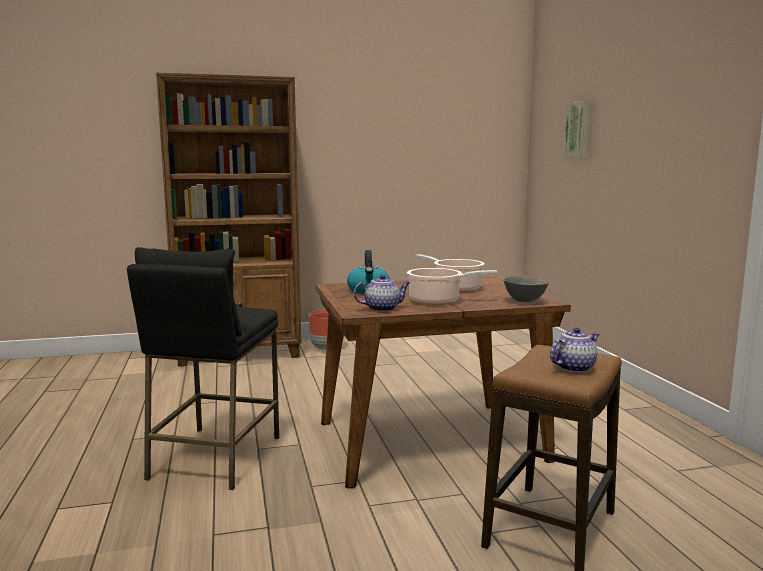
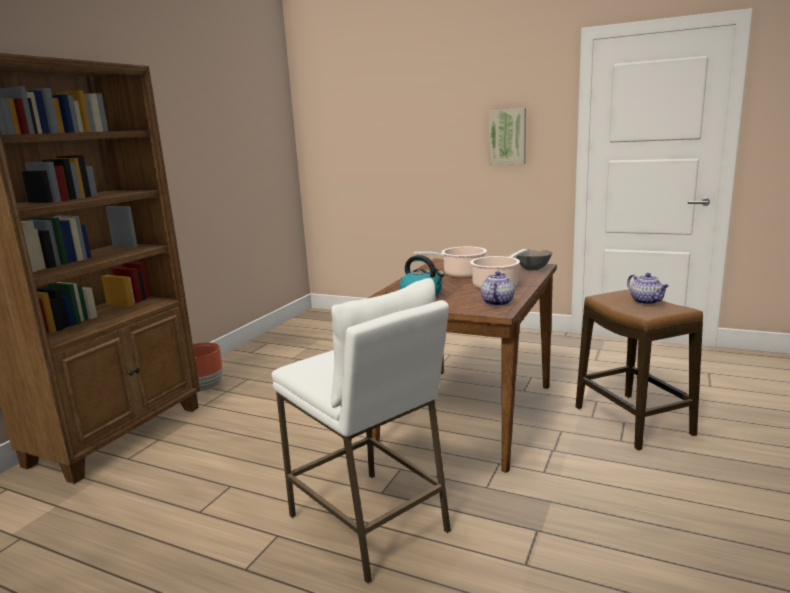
camera: 50 degrees left, 5 degrees up
(215, 457) = (369, 523): black stool -> white stool
(574, 367) = (647, 301): teapot -> teapot turned 150 degrees clockwise
(578, 130) = (374, 124): picture -> picture (507, 137)

